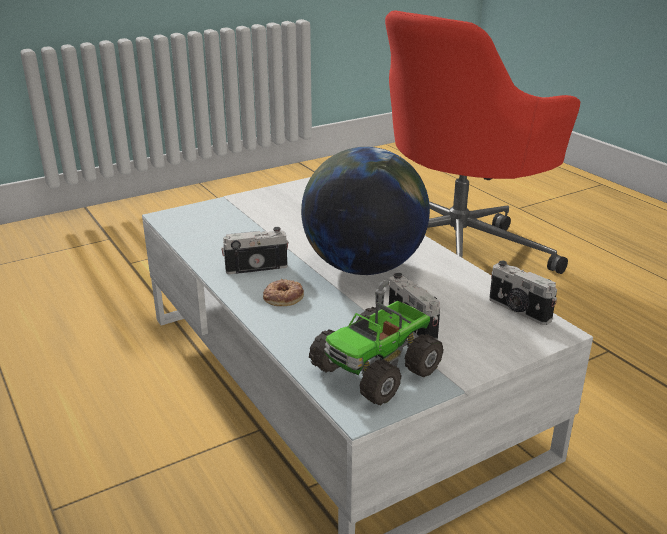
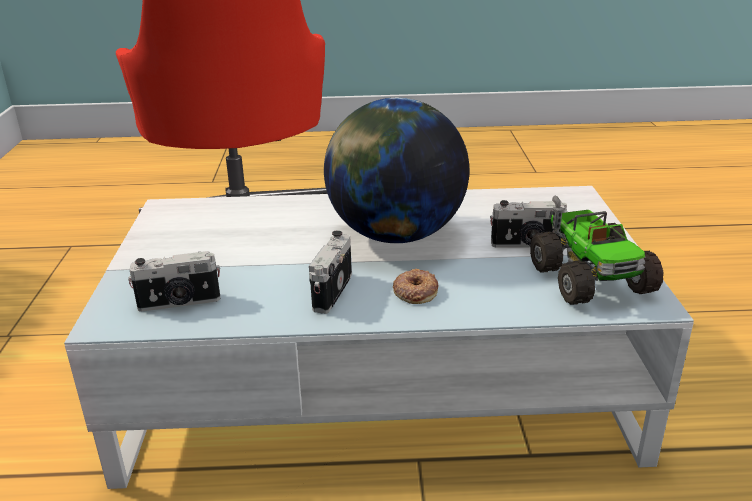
camera: 60 degrees left, 0 degrees up
(518, 310) = (536, 197): camera -> camera (179, 303)

